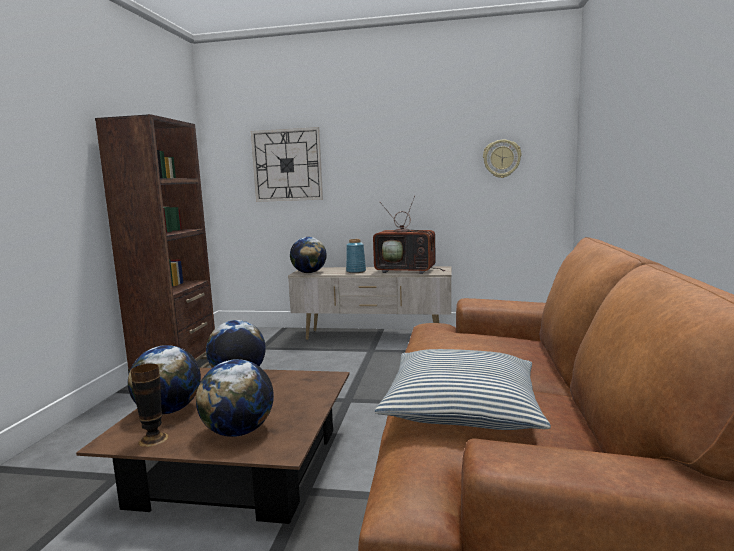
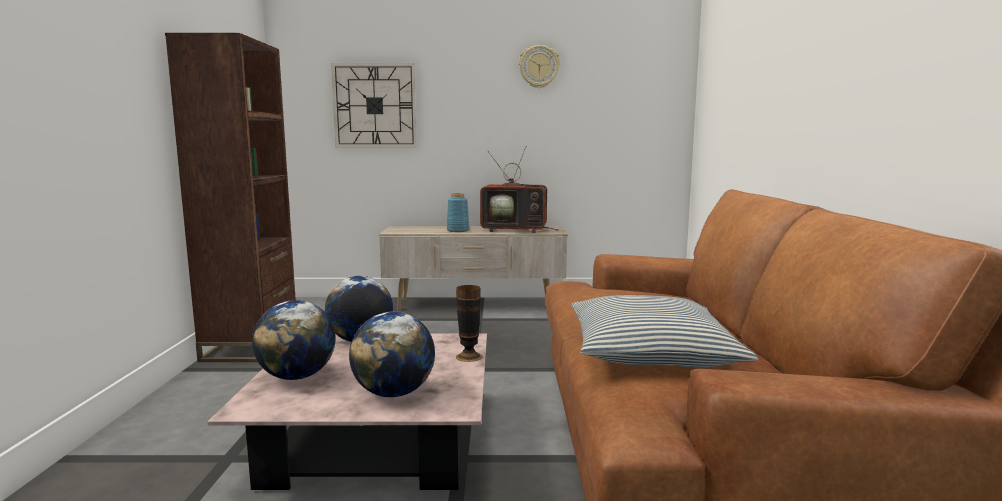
camera: 10 degrees left, 0 degrees up
(153, 439) = (296, 404): vase -> vase (469, 356)
(240, 467) = (377, 440): brown coffee table -> pink coffee table
(309, 272) = (403, 231): globe -> none
(501, 159) = (618, 109): wall clock -> wall clock (539, 67)

